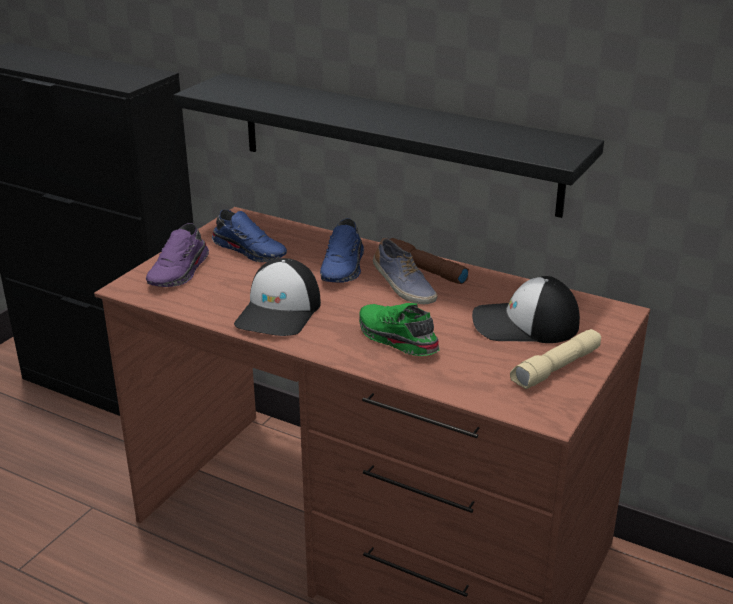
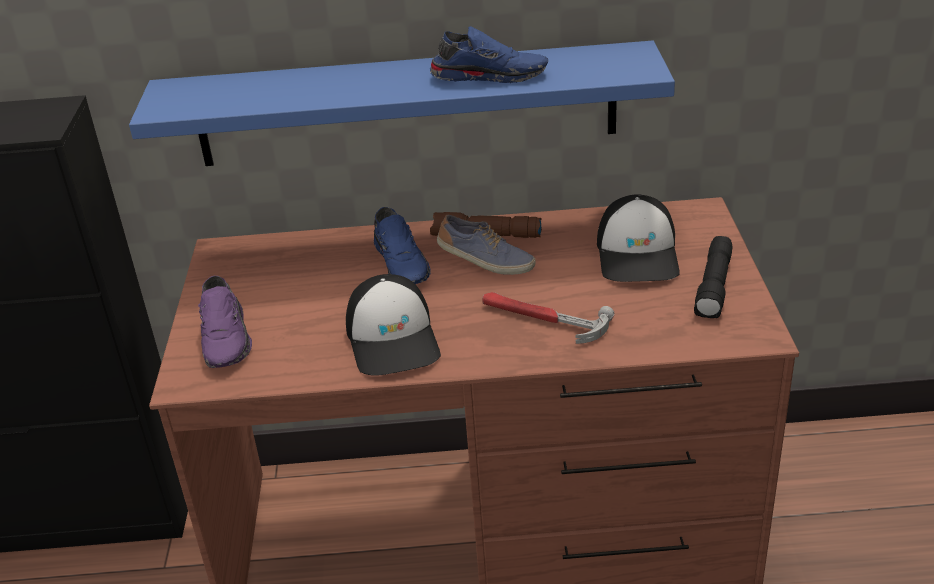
camera: 30 degrees left, 5 degrees up
(251, 250) = (279, 282): blue shoe -> blue shoe (489, 75)
(395, 142) = (406, 105): black shelf -> blue shelf
(395, 339) = (542, 319): green shoe -> hammer
(524, 324) = (638, 255): cap -> cap turned 60 degrees counterclockwise
(556, 369) = (715, 287): beige flashlight -> black flashlight

